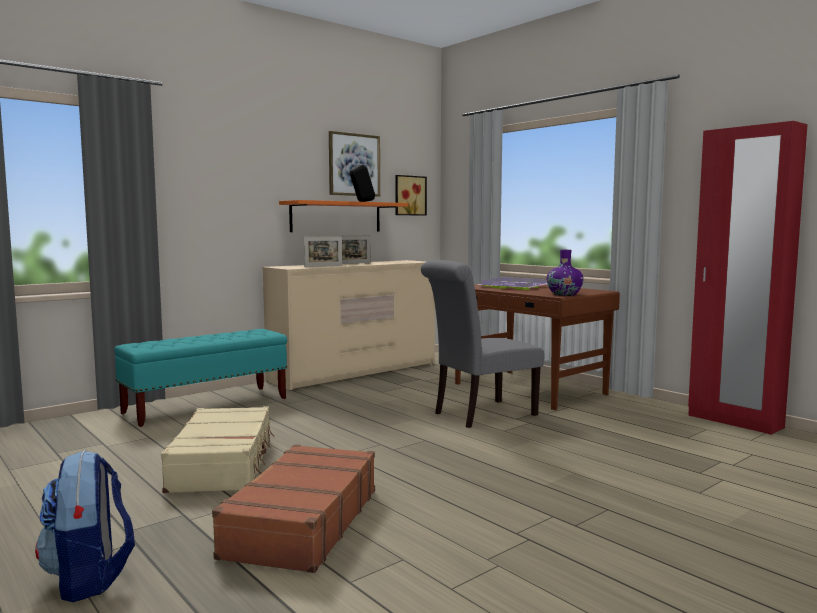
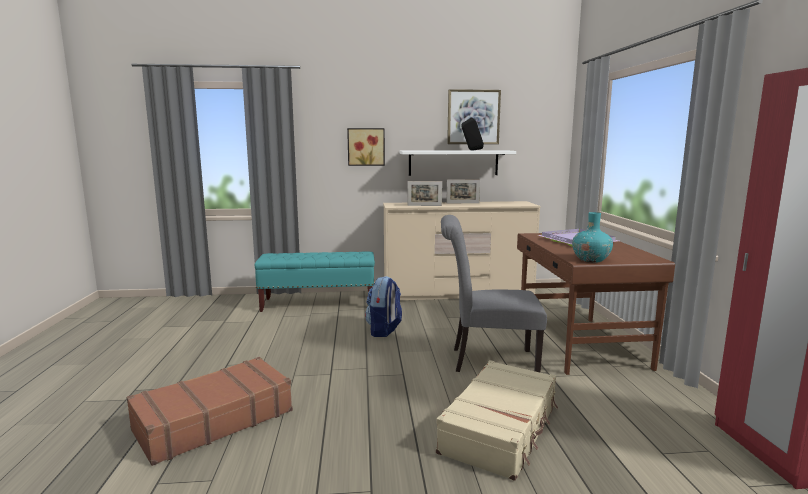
camera: 35 degrees right, 5 degrees up
(90, 578) = (73, 416): backpack -> backpack (384, 330)
(223, 463) = (253, 354): beige suitcase -> beige suitcase (501, 429)
(336, 217) = (453, 163): orange shelf -> white shelf
(409, 195) = (533, 142): picture -> picture (366, 147)
(564, 294) = (591, 260): purple vase -> turquoise vase

